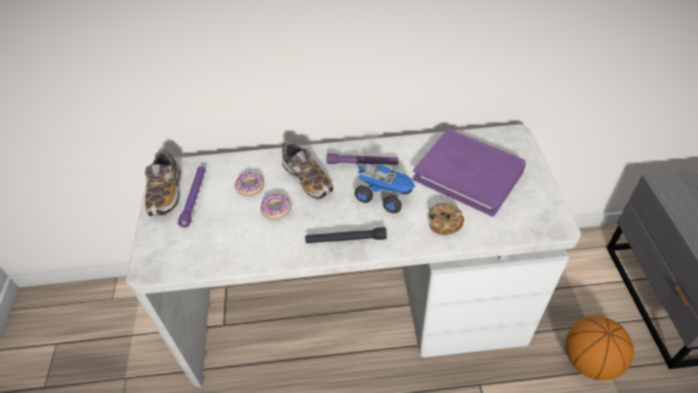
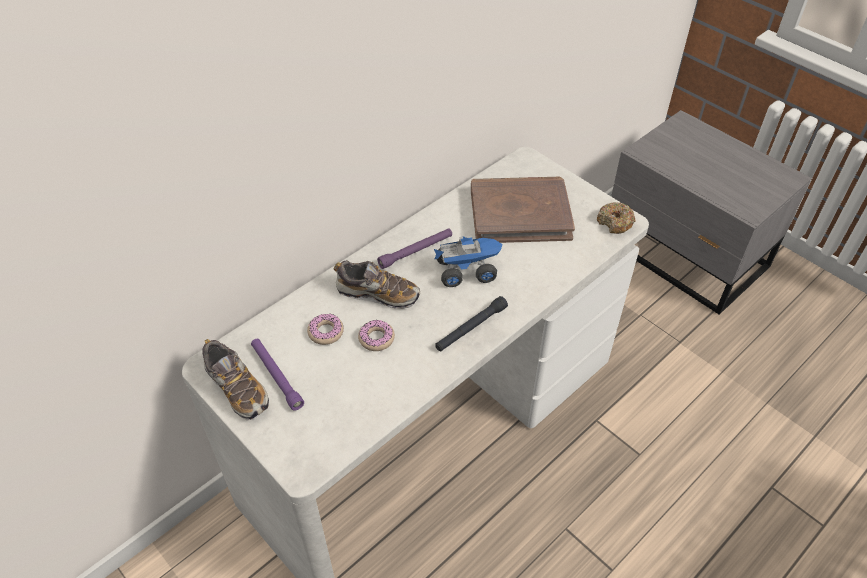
camera: 40 degrees left, 0 degrees up
(444, 223) = (539, 267): donut -> donut (615, 222)
(469, 174) = (520, 213): purple book -> brown book
(589, 361) = (661, 344): basketball -> none

